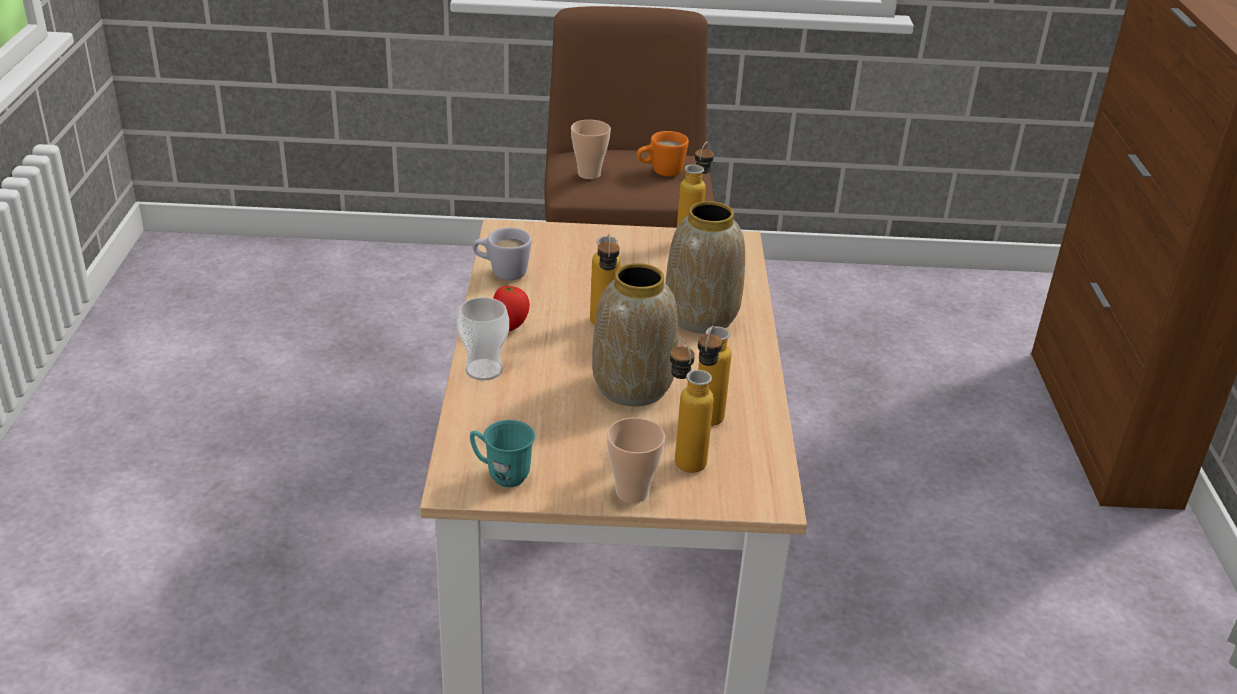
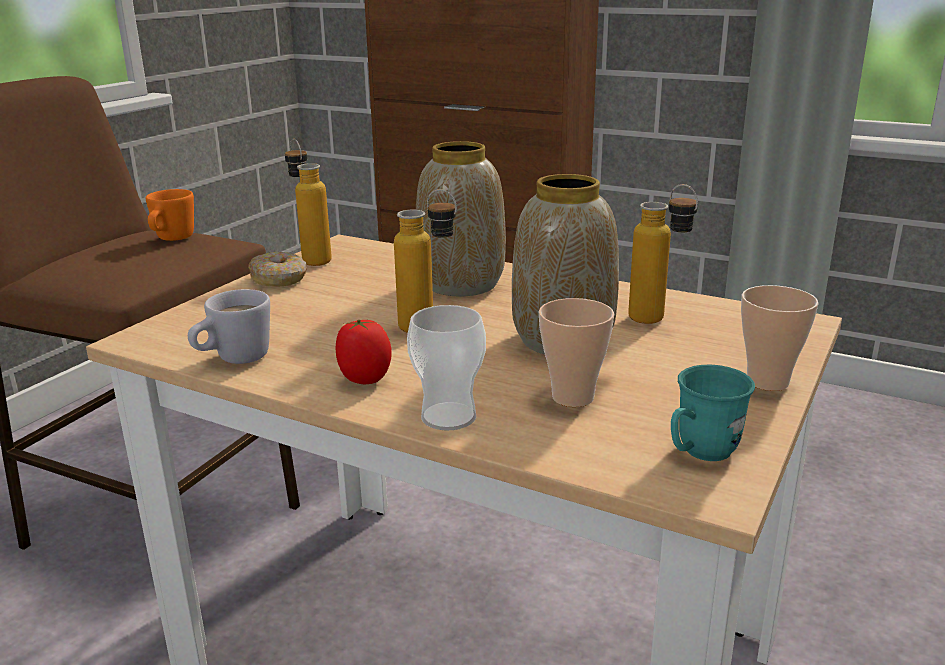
camera: 60 degrees left, 10 degrees down
(589, 174) = (111, 267): cup -> cup (573, 397)
(640, 241) = (279, 279): none -> donut
(683, 456) = (709, 343): bottle -> none

